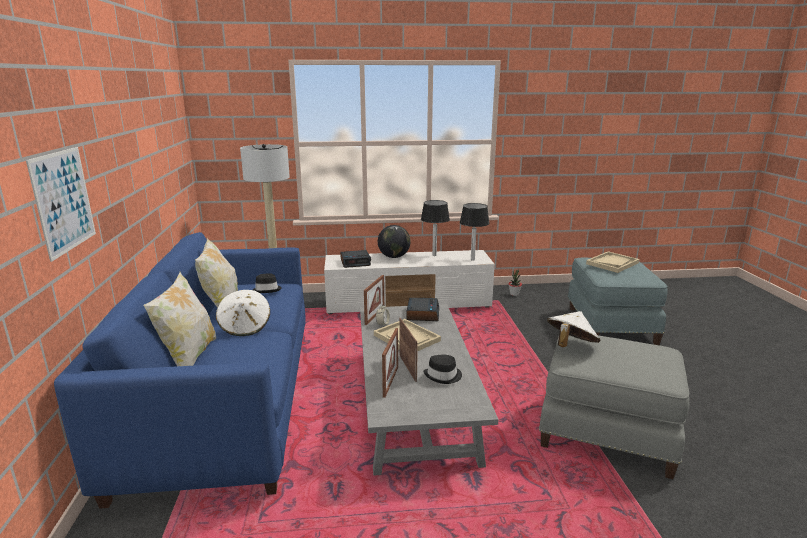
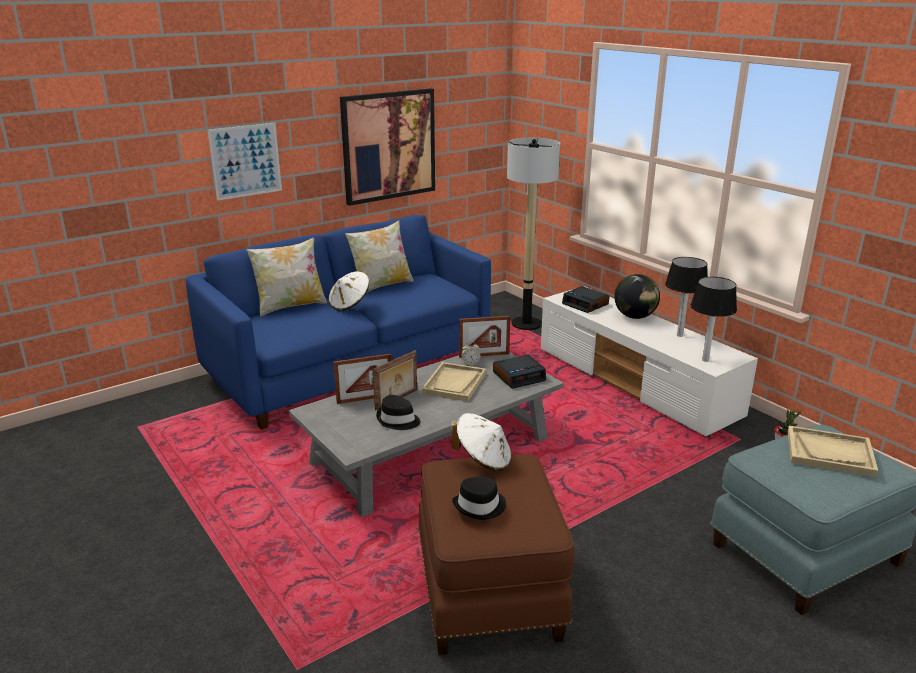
camera: 60 degrees right, 5 degrees up
(145, 169) = (389, 146): none -> picture
(267, 290) = (431, 288): black hat -> black hat (480, 506)
(606, 432) = (490, 589): grey ottoman -> brown ottoman

